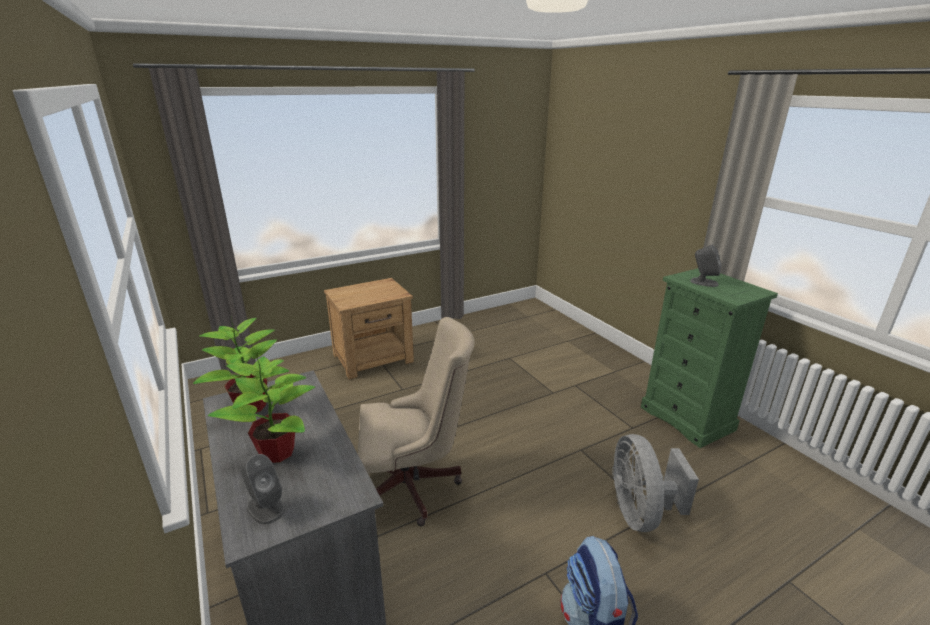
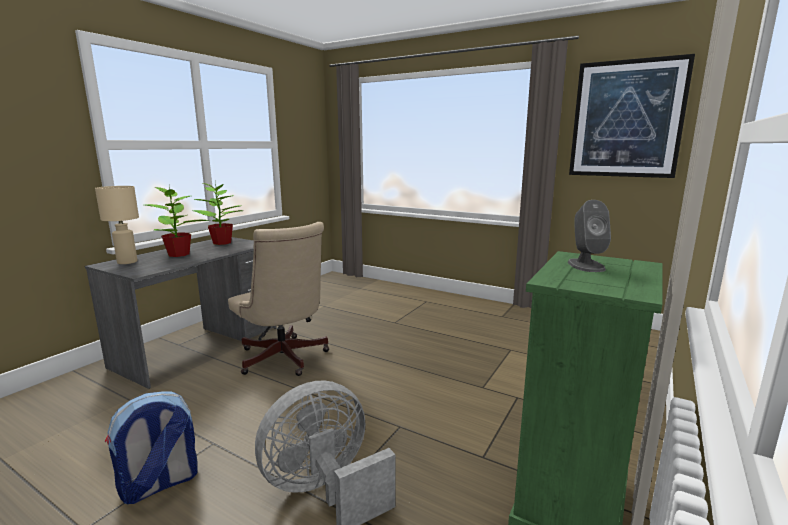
camera: 60 degrees right, 10 degrees down
(265, 507) = (128, 262): grey speaker -> beige table lamp
(374, 358) = (421, 302): brown nightstand -> none
(504, 143) = (626, 119): none -> picture

